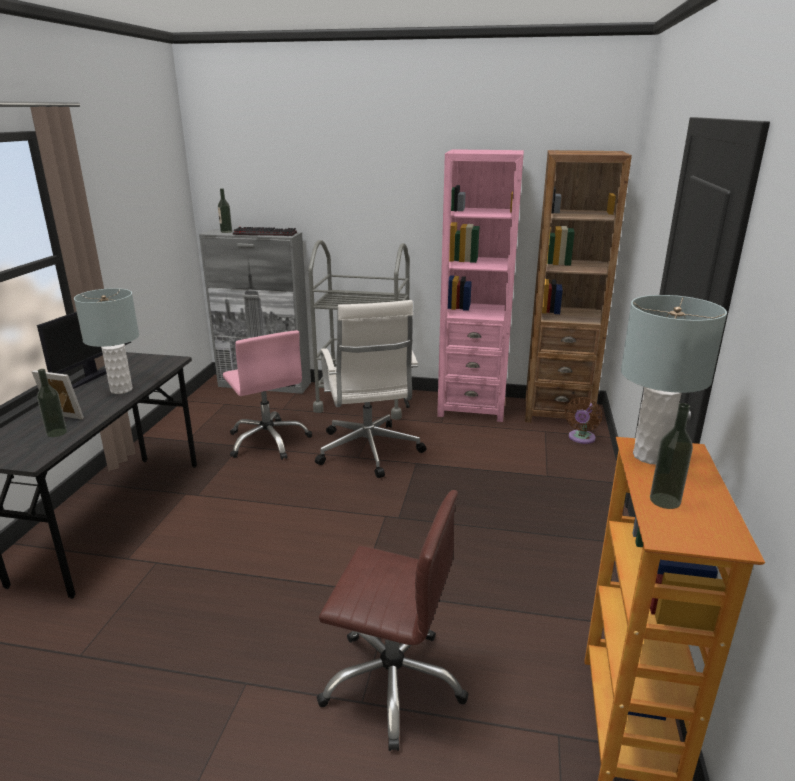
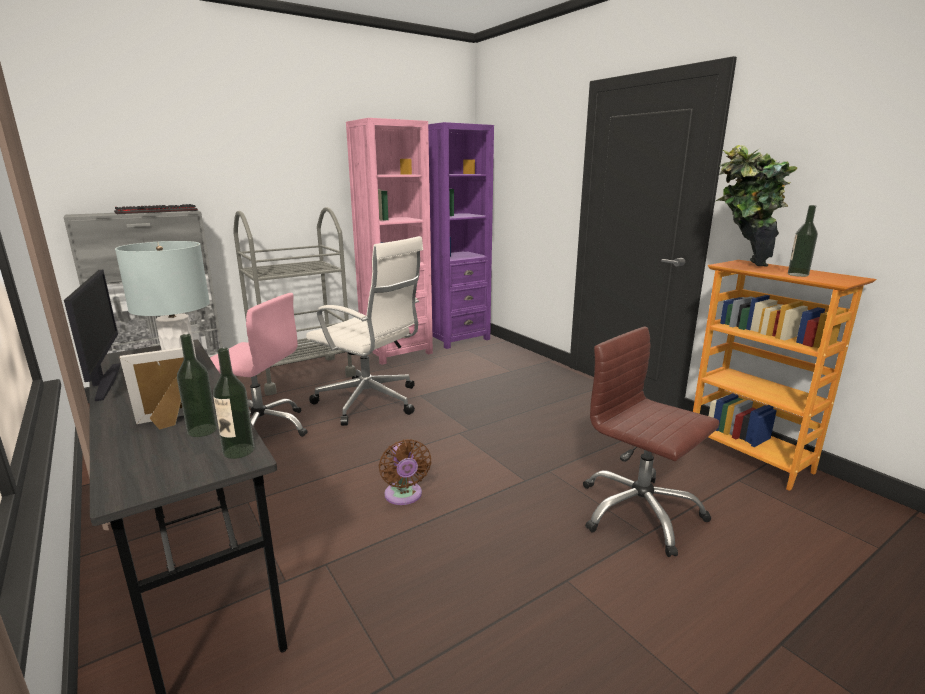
camera: 45 degrees left, 5 degrees down
(226, 232) = (97, 214): bottle -> bottle (239, 451)
(393, 682) = (639, 512): brown office chair -> brown office chair turned 105 degrees counterclockwise
(557, 412) = (456, 338): brown bookcase -> purple bookcase
(581, 438) = (494, 346): brown fan -> brown fan (404, 496)
(650, 456) = (741, 266): grey table lamp -> potted plant

